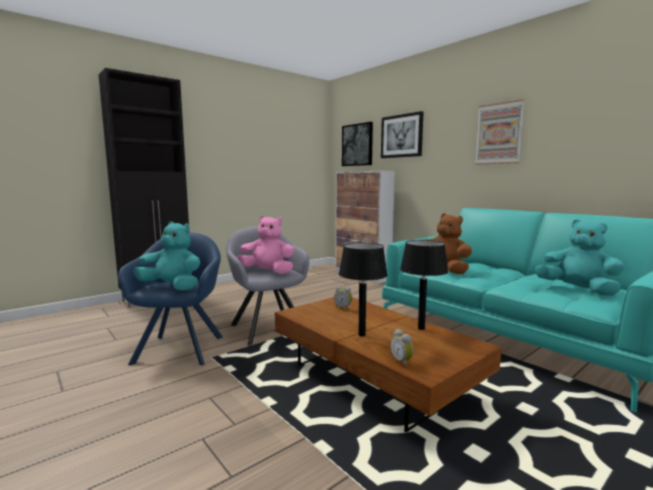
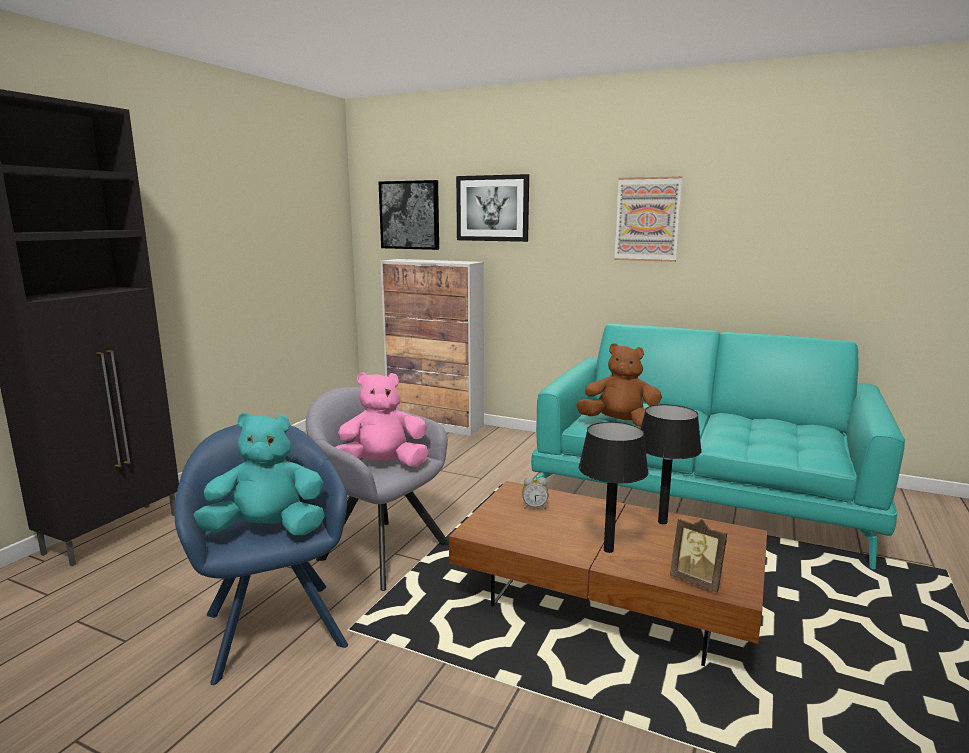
camera: 25 degrees left, 5 degrees up
(402, 362) = (697, 581): alarm clock -> picture frame
(577, 290) = (790, 435): turquoise plush toy -> none

